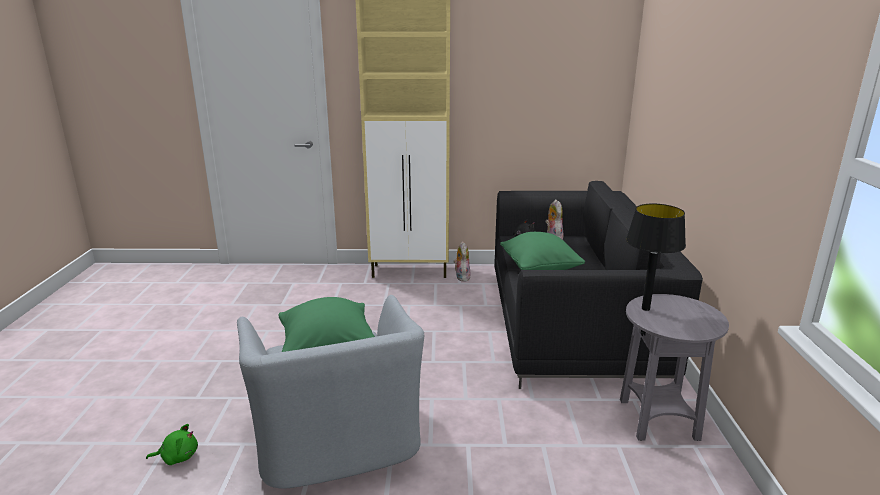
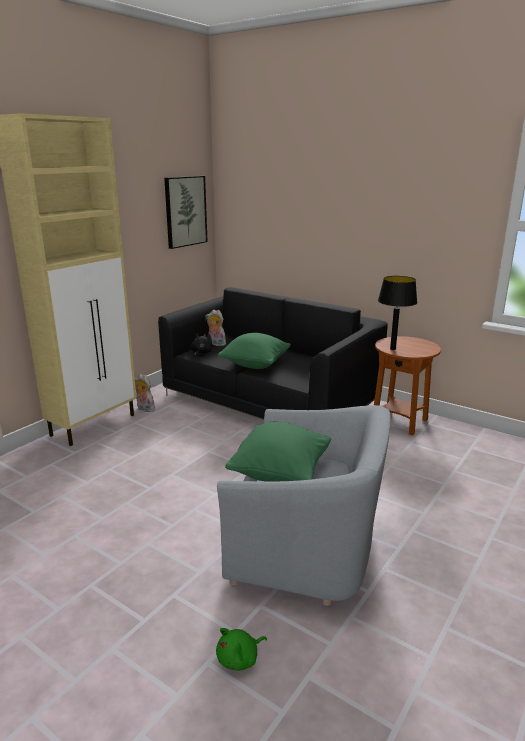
camera: 55 degrees left, 0 degrees up
(178, 457) = (240, 659): green plush toy -> green plush toy turned 150 degrees counterclockwise
(581, 85) = (185, 211): none -> picture
(658, 420) = (399, 422): grey side table -> brown side table

